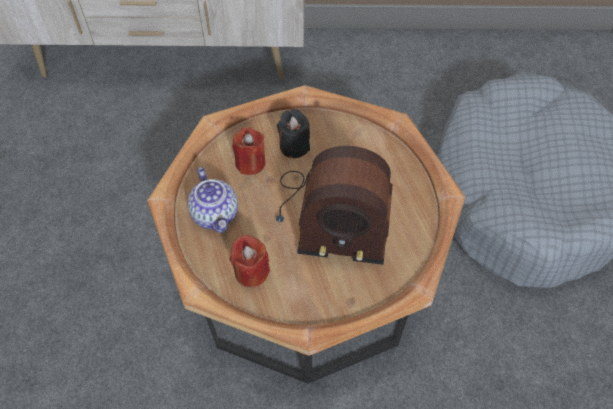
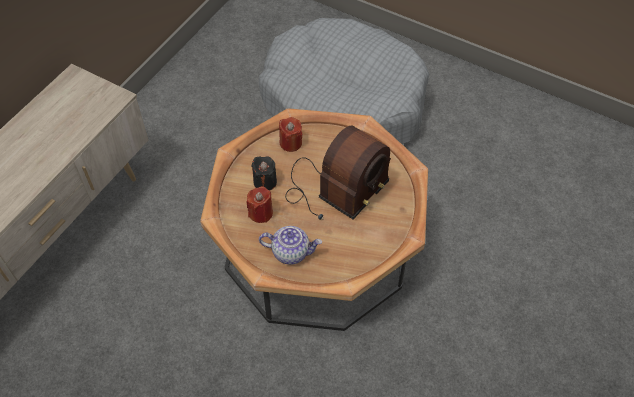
camera: 60 degrees left, 0 degrees up
(251, 272) = (349, 251): red candle -> red candle (290, 143)

